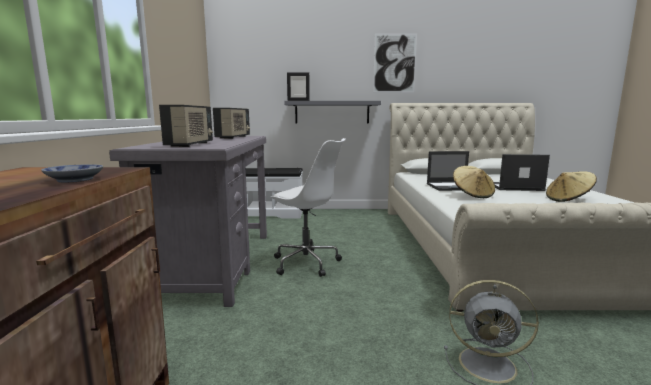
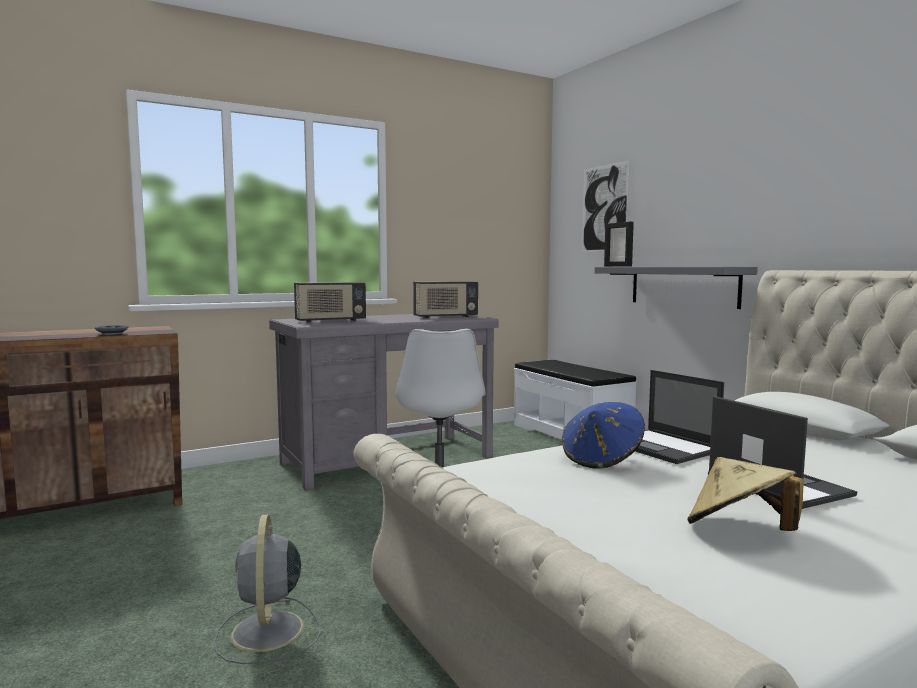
camera: 60 degrees right, 5 degrees down
(394, 63) = (793, 188): picture -> picture (604, 208)
(472, 194) = (602, 459): beige hat -> blue hat

